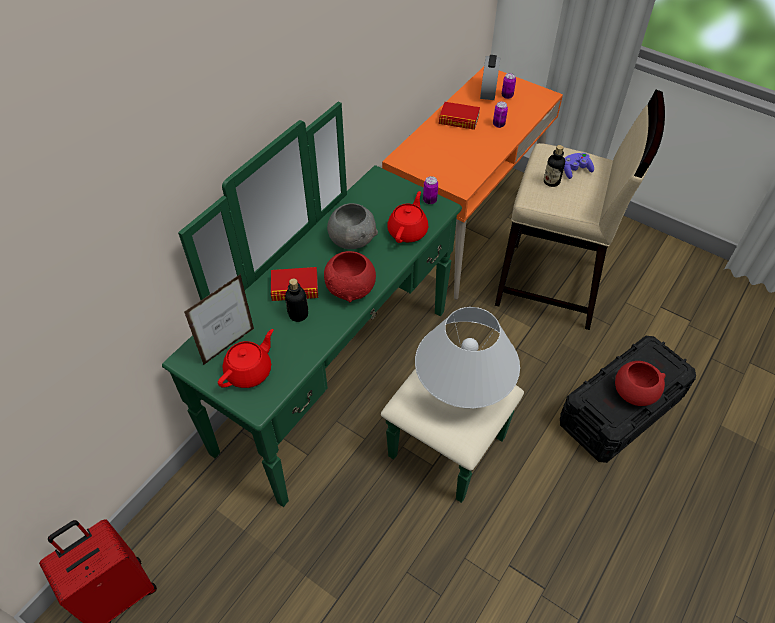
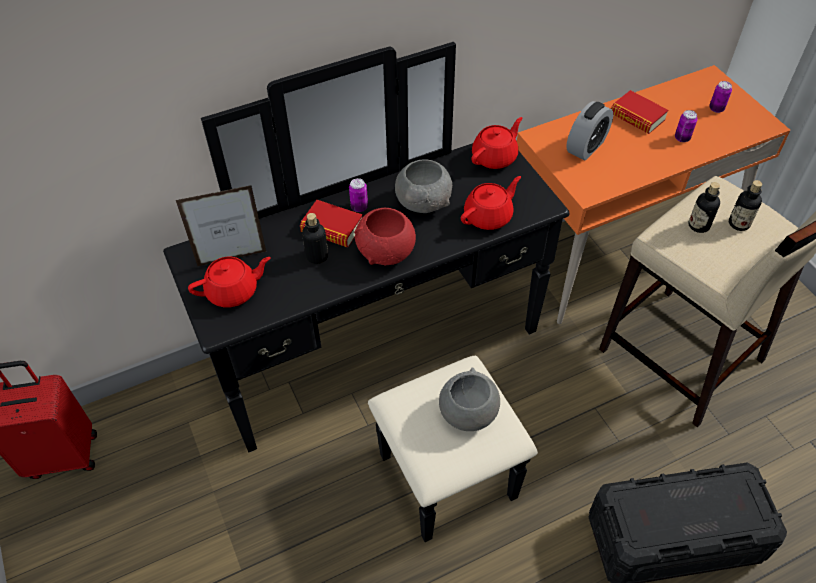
camera: 30 degrees right, 0 degrees up
(360, 392) = (394, 375): green dresser -> black dresser
(382, 185) = (495, 157): none -> red teapot
(429, 200) = (536, 192): can -> can (359, 207)
(463, 386) = (468, 413): white table lamp -> grey bowl
(488, 92) = (696, 97): alarm clock -> alarm clock (586, 147)
(575, 170) = (739, 223): purple game controller -> bottle
(633, 393) = (684, 521): red bowl -> none

